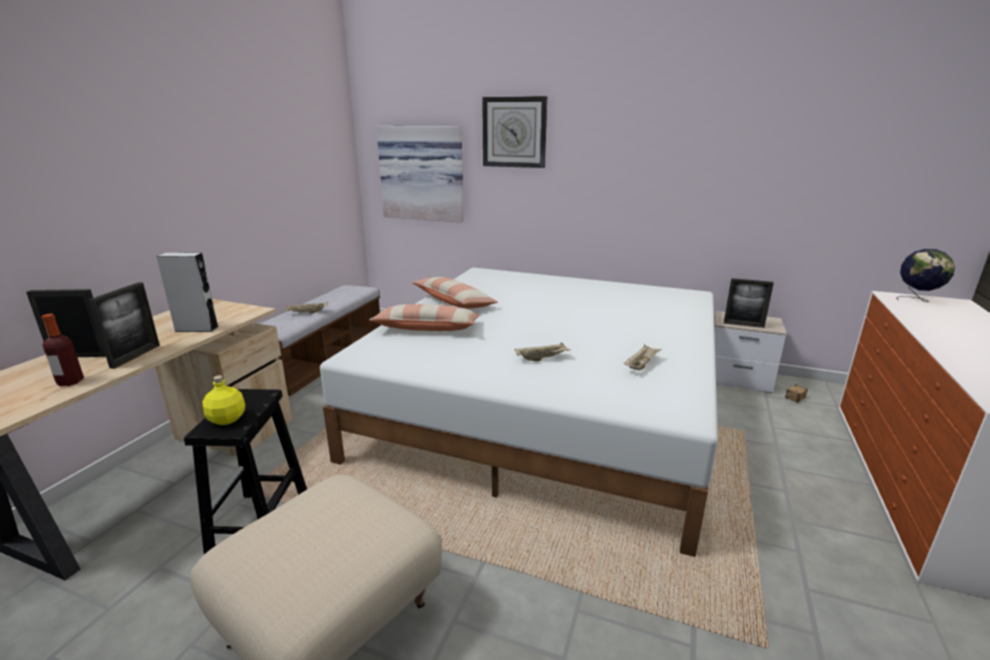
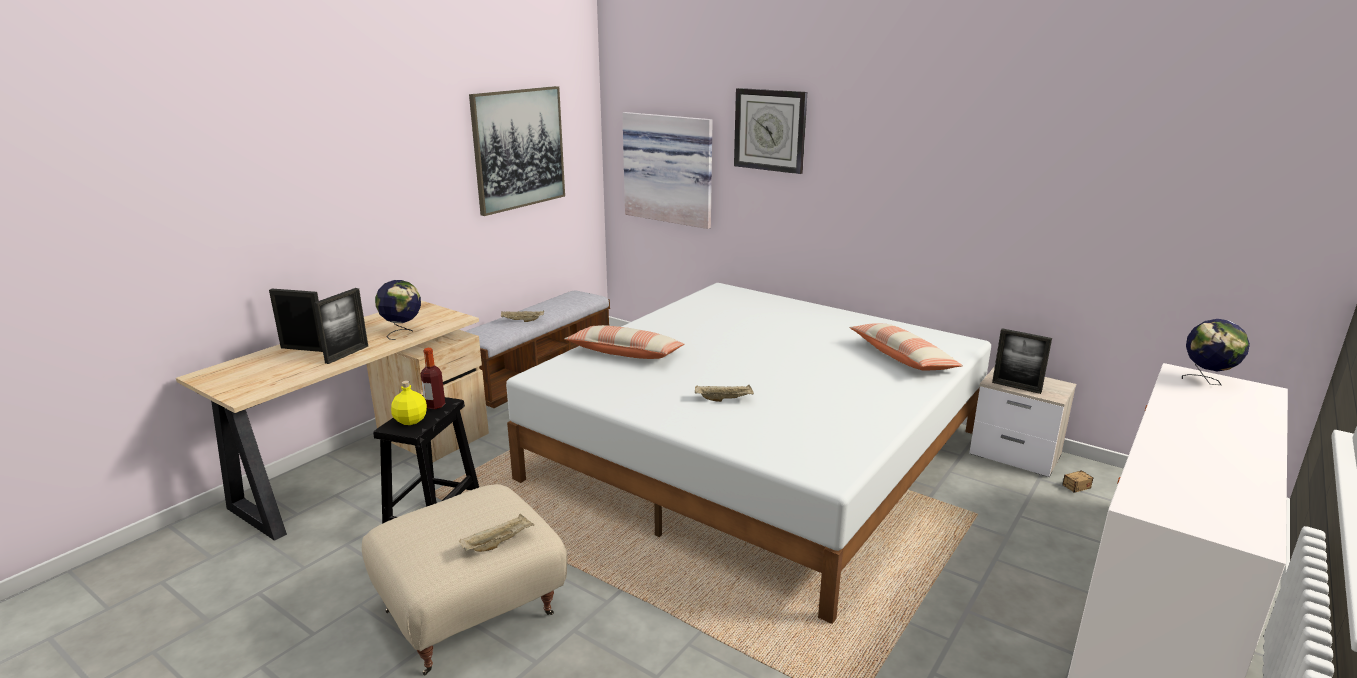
camera: 15 degrees right, 0 degrees up
(70, 382) = (294, 372): bottle -> bottle (435, 405)
(196, 329) = (402, 333): grey speaker -> globe
(288, 154) = (518, 149): none -> picture
(453, 302) = (670, 325): pillow -> pillow (902, 358)
(641, 365) = (825, 419): beige tray -> beige tray (498, 543)

